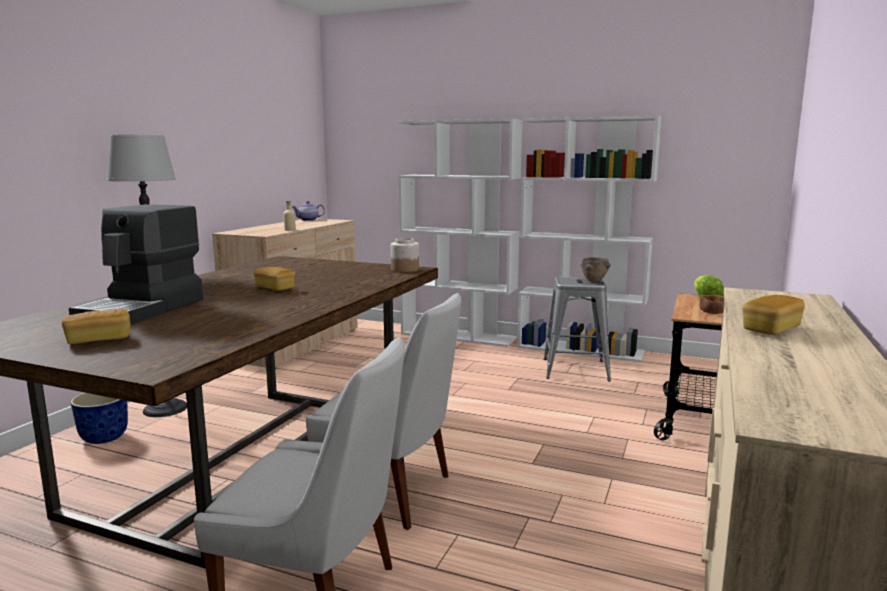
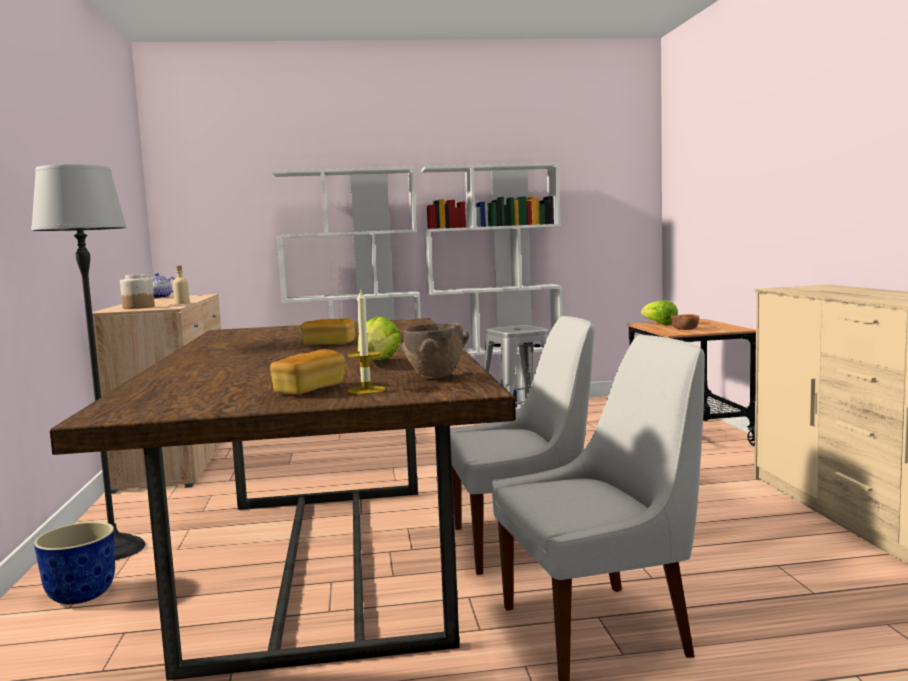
camera: 30 degrees left, 5 degrees down
(116, 350) = (366, 390): none -> candle
(144, 309) = (247, 371): coffee machine -> none
(224, 318) = (377, 363): none -> lettuce
(404, 269) = (404, 321): jar -> jar (138, 307)
(594, 281) = (530, 327): brown bowl -> brown bowl (435, 378)
(771, 329) = (870, 296): bread -> none

